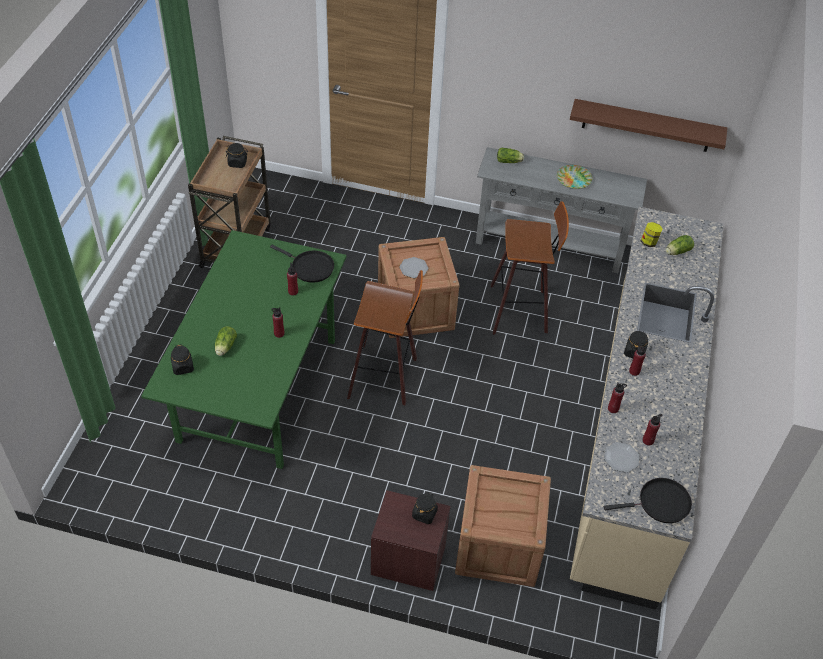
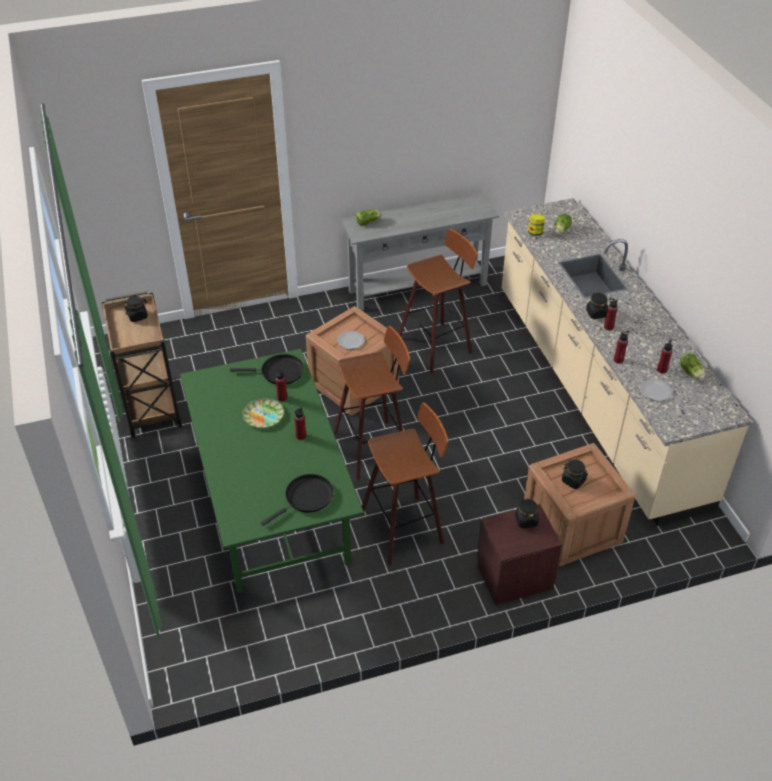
camera: 30 degrees left, 5 degrees down
(183, 367) = (240, 504): black jar -> black jar (573, 481)
(225, 347) = (263, 469): lettuce -> lettuce (691, 373)
(352, 462) = (405, 527): none -> stool
(574, 179) = (430, 215): plate -> plate (263, 415)
(647, 126) = (474, 144): brown shelf -> none
(660, 503) = (709, 408): black frying pan -> black frying pan (306, 498)

